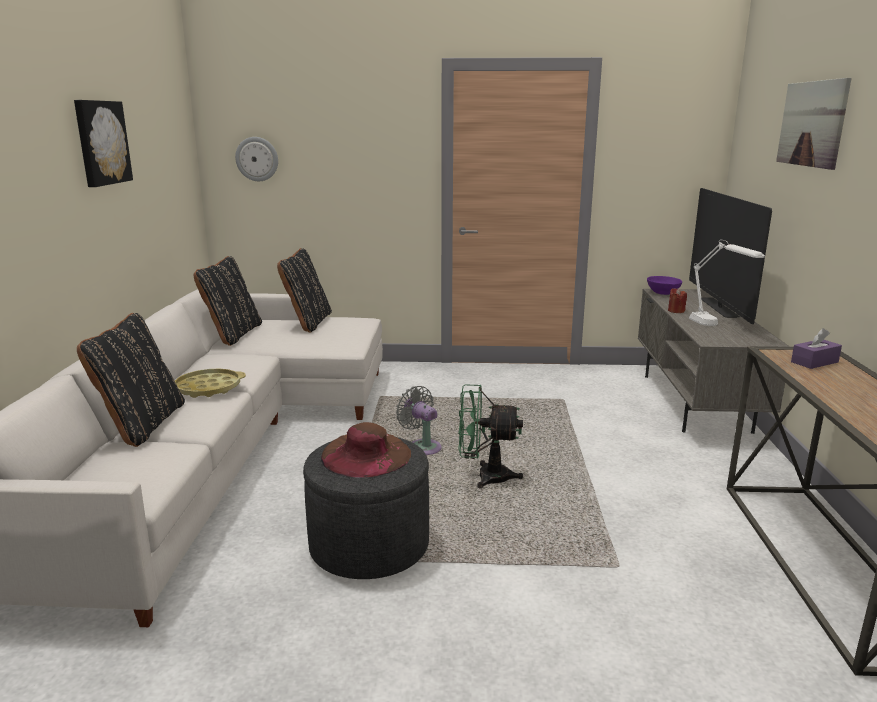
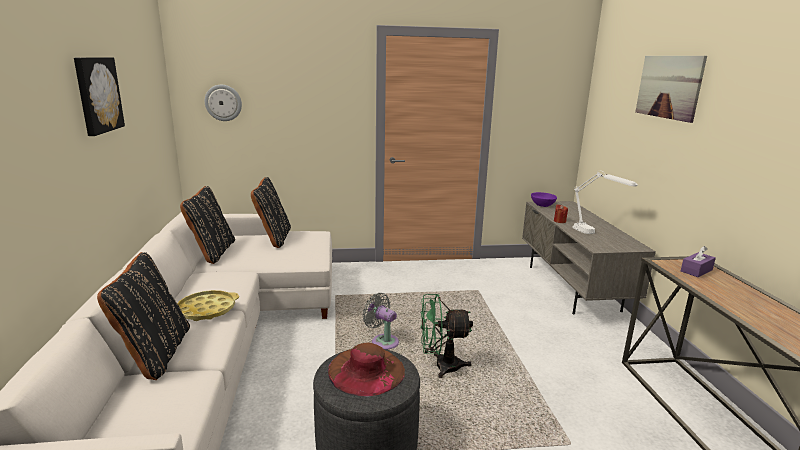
camera: 10 degrees left, 0 degrees up
(718, 308) = (587, 217): television -> none

